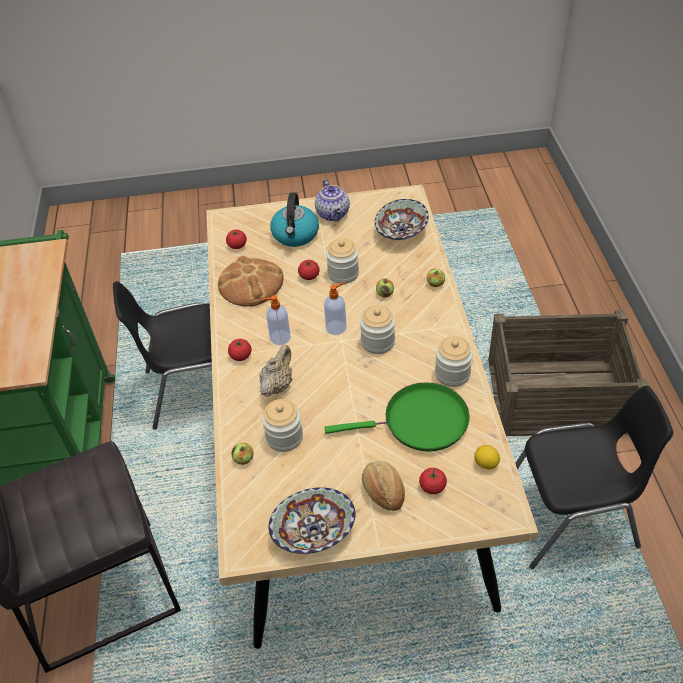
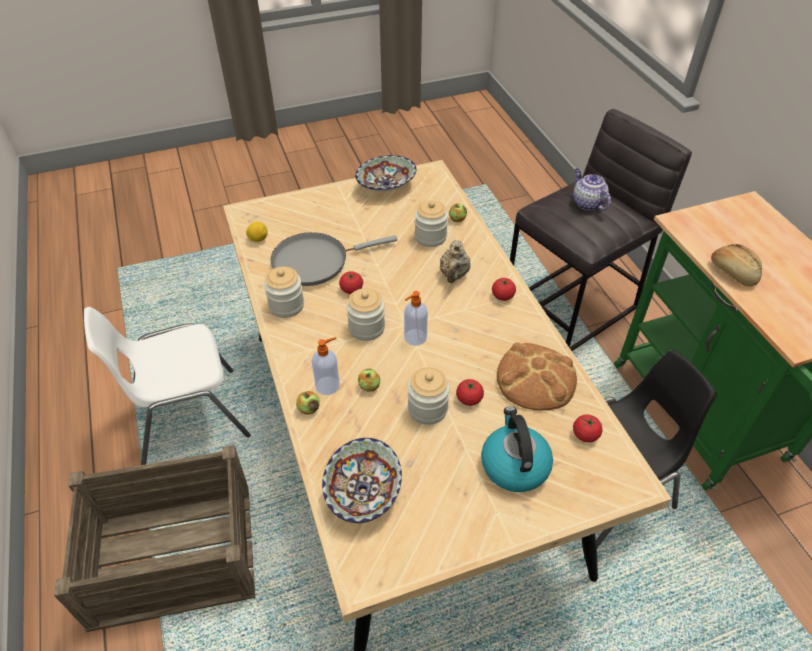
camera: 165 degrees right, 0 degrees up
(279, 338) = (472, 319): soap dispenser -> soap dispenser (328, 385)
(333, 214) = (473, 514): teapot -> teapot (587, 203)
(382, 491) = (340, 213): bread -> bread (733, 272)
(420, 422) = (315, 261): green frying pan -> grey frying pan
(432, 487) = (301, 220): tomato -> tomato (351, 289)
(572, 517) = (187, 417): black chair -> white chair

